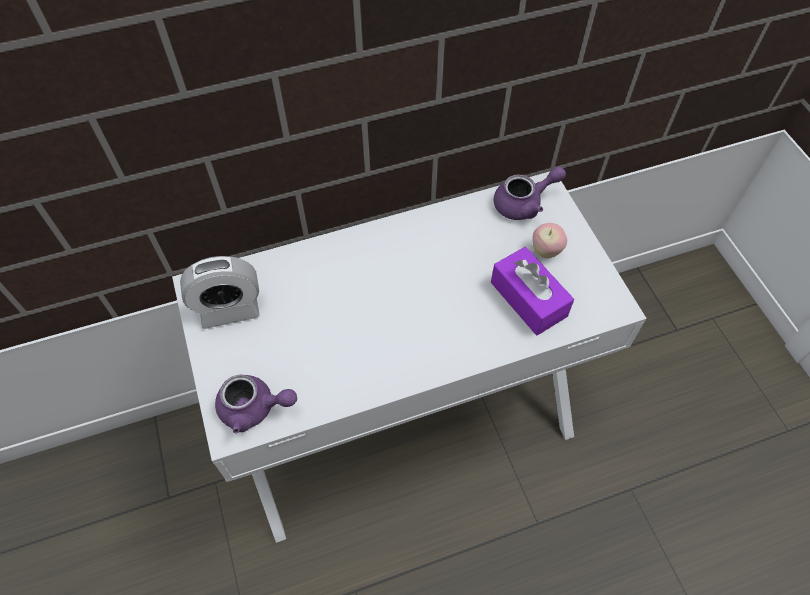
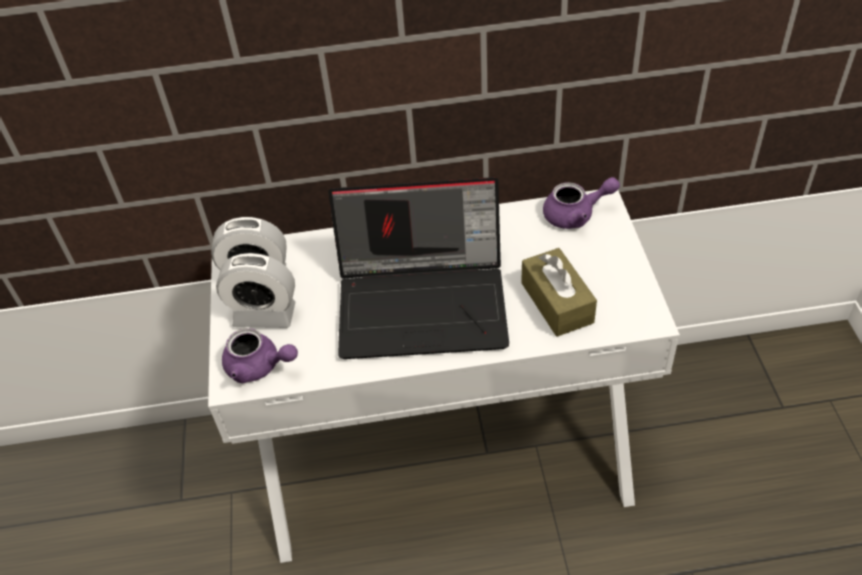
camera: 15 degrees right, 10 degrees down
(246, 349) = (264, 315): none -> alarm clock
(403, 315) = (424, 303): none -> laptop
(528, 299) = (557, 302): purple tissue box -> brown tissue box
(546, 251) = (587, 260): apple -> none

